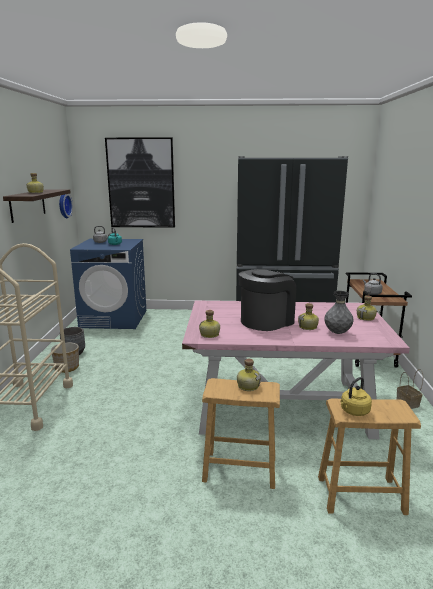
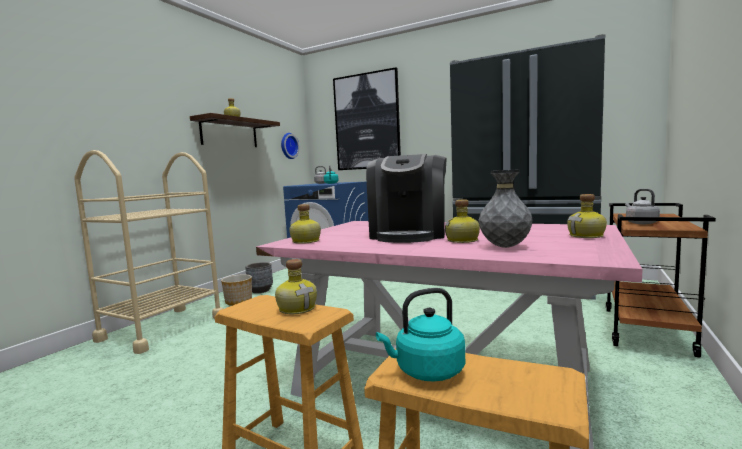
camera: 25 degrees right, 10 degrees down
(266, 321) = (409, 234): coffee machine -> coffee machine turned 120 degrees clockwise
(354, 411) = (426, 372): yellow kettle -> turquoise kettle
(408, 403) = (701, 421): basket -> none

